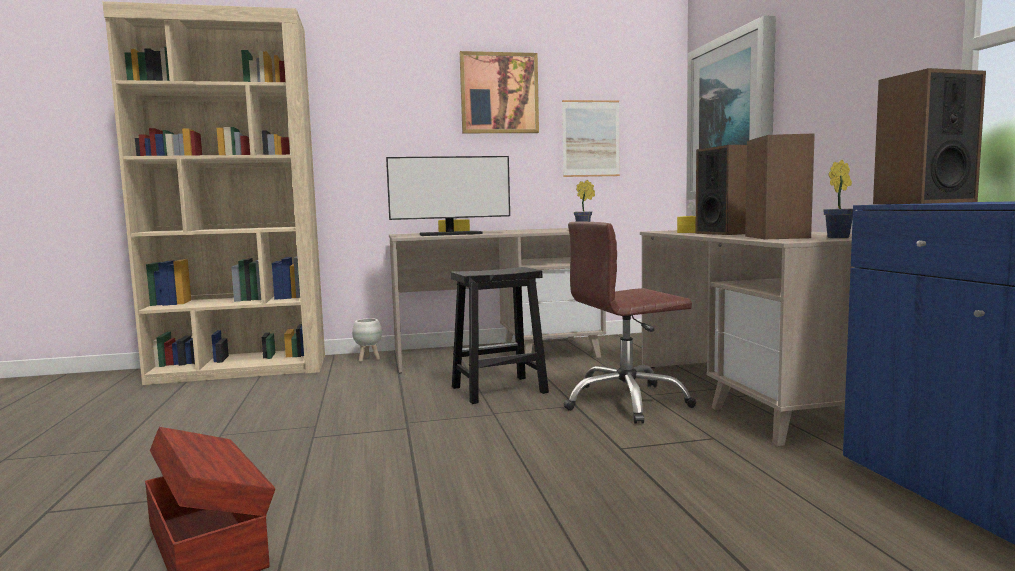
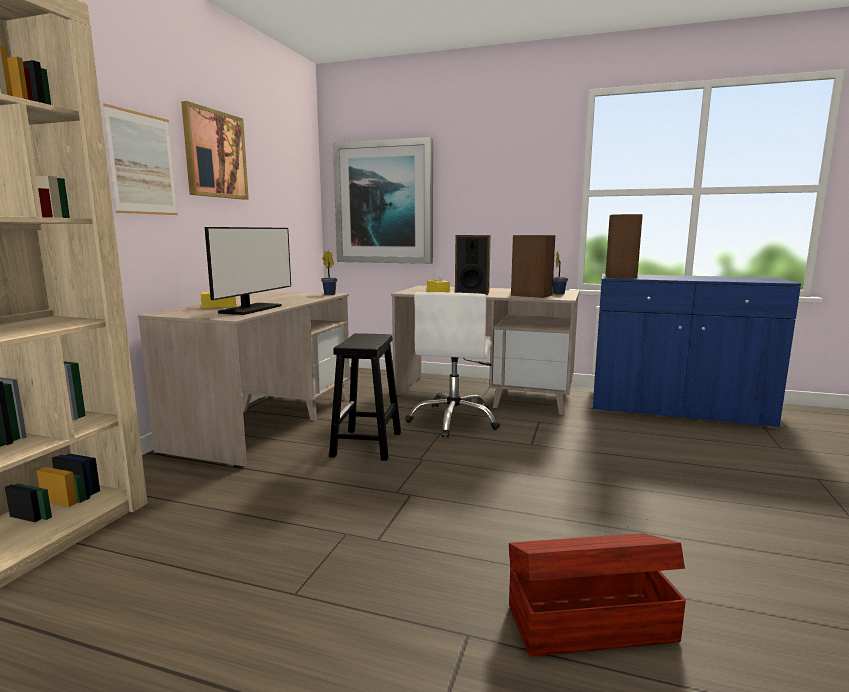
camera: 60 degrees left, 5 degrees up
(368, 359) = (155, 470): white planter -> none
(591, 138) = (276, 207): picture -> picture (142, 164)
(626, 402) = (454, 420): brown office chair -> white office chair

